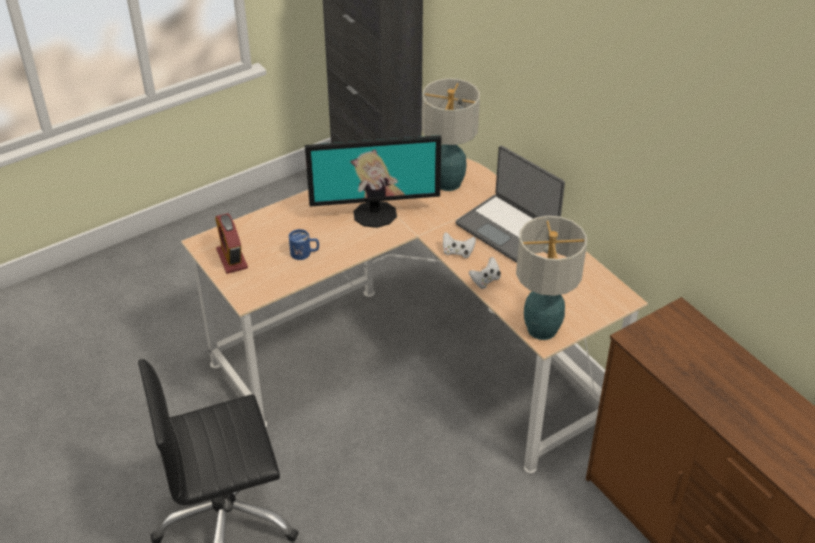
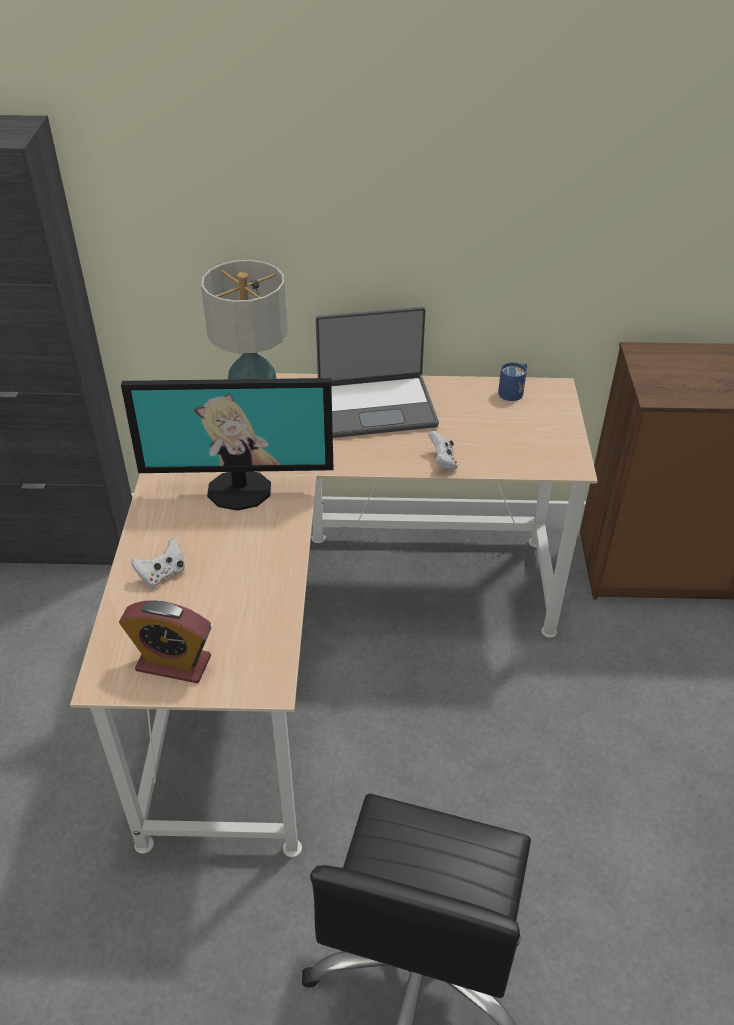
camera: 55 degrees left, 0 degrees up
(305, 253) = (243, 584): blue mug -> blue mug (513, 391)
(375, 213) = (240, 489): monitor -> monitor turned 60 degrees clockwise
(458, 252) = (376, 459): white game controller -> white game controller (162, 574)
(541, 329) = (552, 460): table lamp -> none

